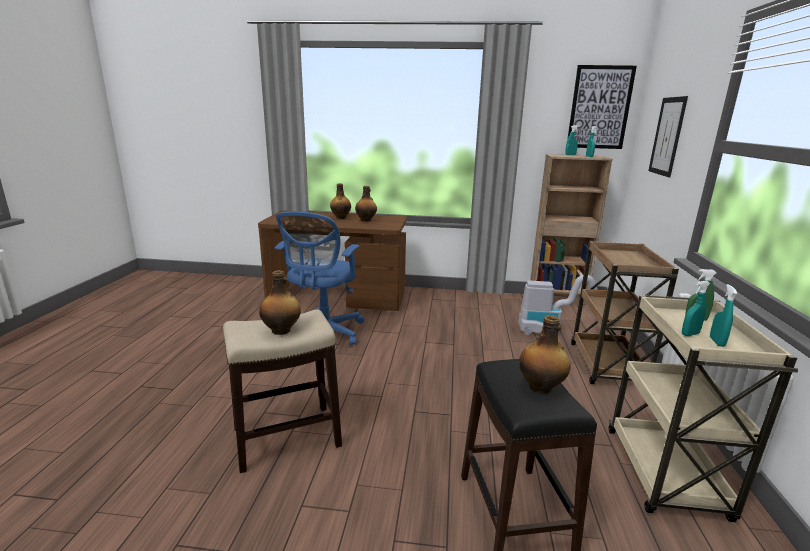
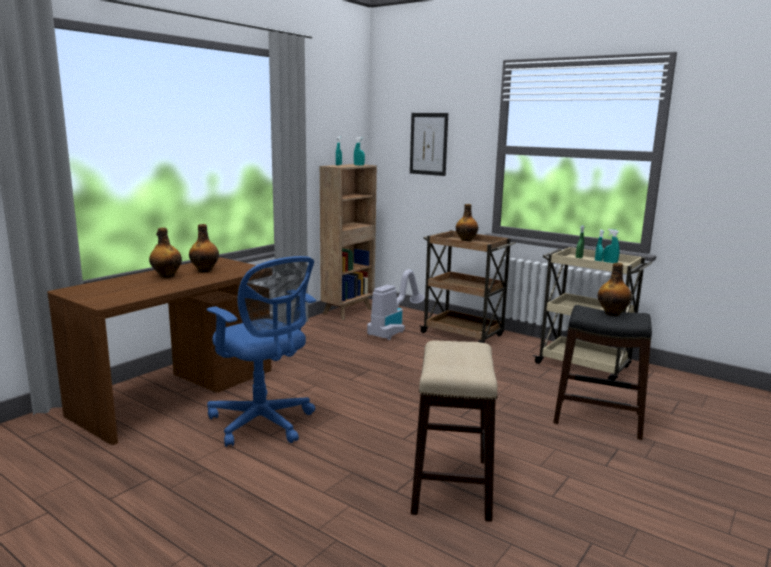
camera: 60 degrees left, 5 degrees down
(282, 330) = (468, 359): bottle -> bottle (466, 240)
(599, 107) = (347, 119): picture -> none

